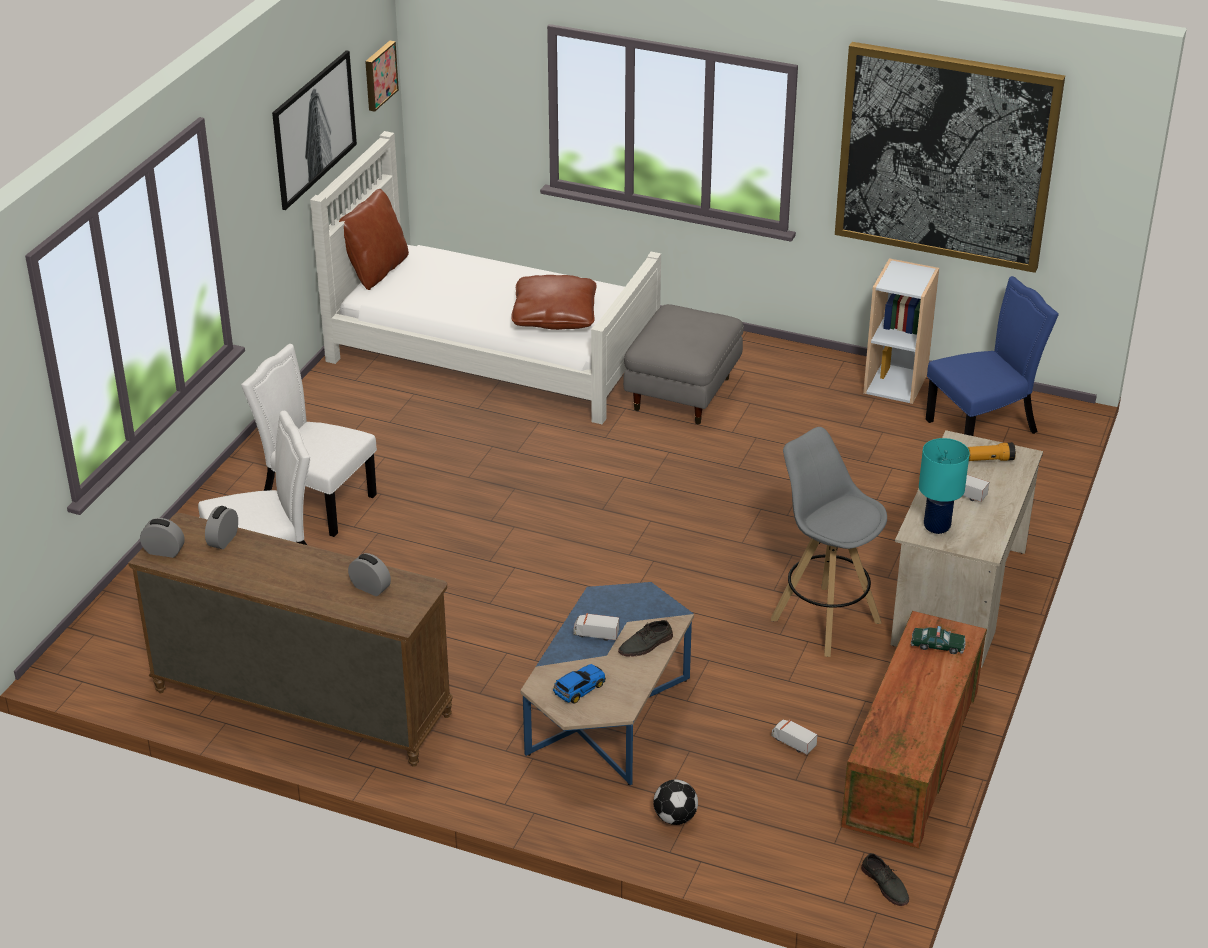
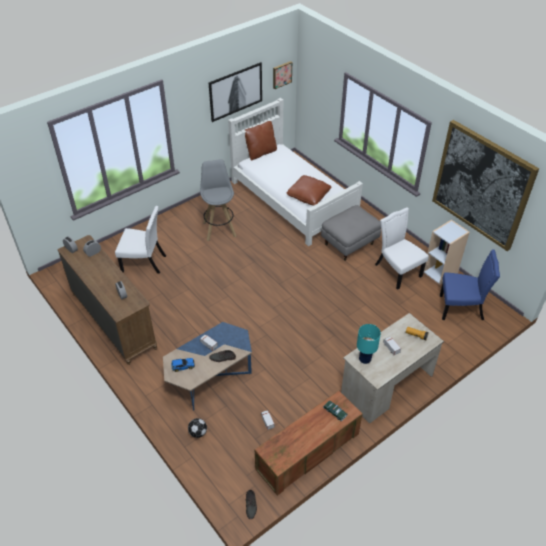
camera: 30 degrees right, 10 degrees up
(318, 503) = (183, 240): white chair -> white chair (397, 272)
(824, 618) = (324, 370): grey stool -> grey stool (219, 228)

